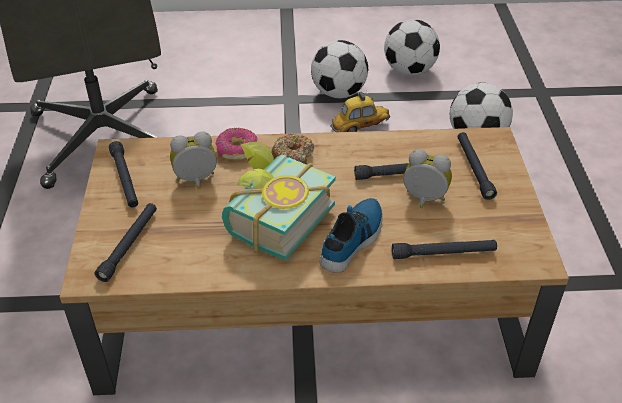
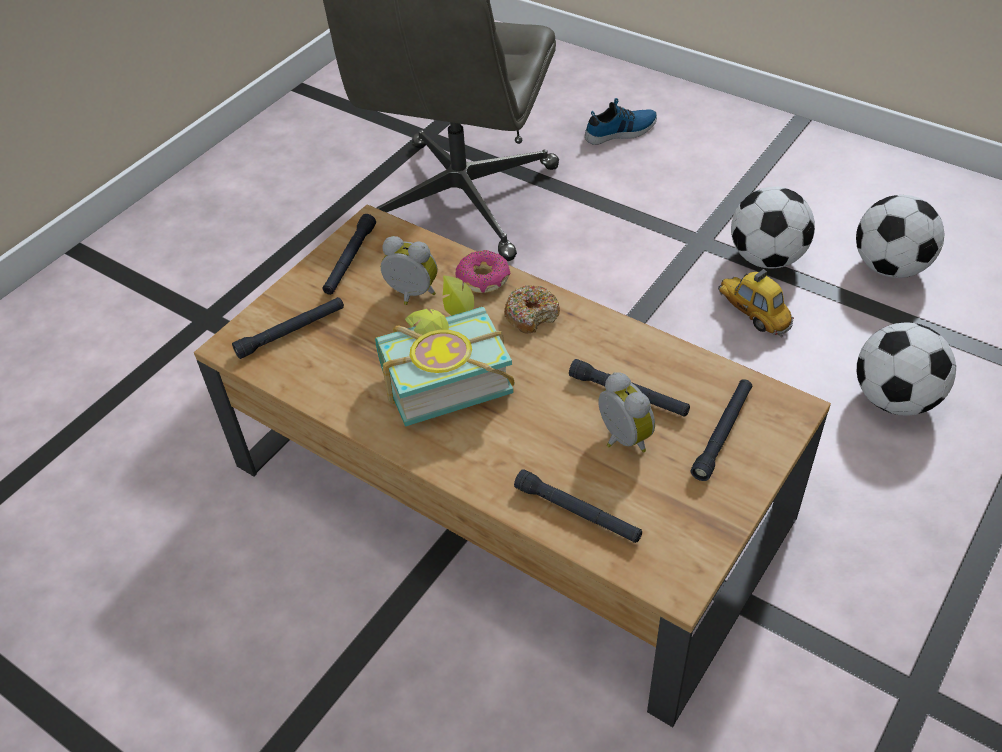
camera: 40 degrees right, 5 degrees up
(353, 239) = (499, 442): shoe -> shoe (621, 132)
(360, 127) = (752, 314): toy car -> toy car turned 150 degrees counterclockwise

